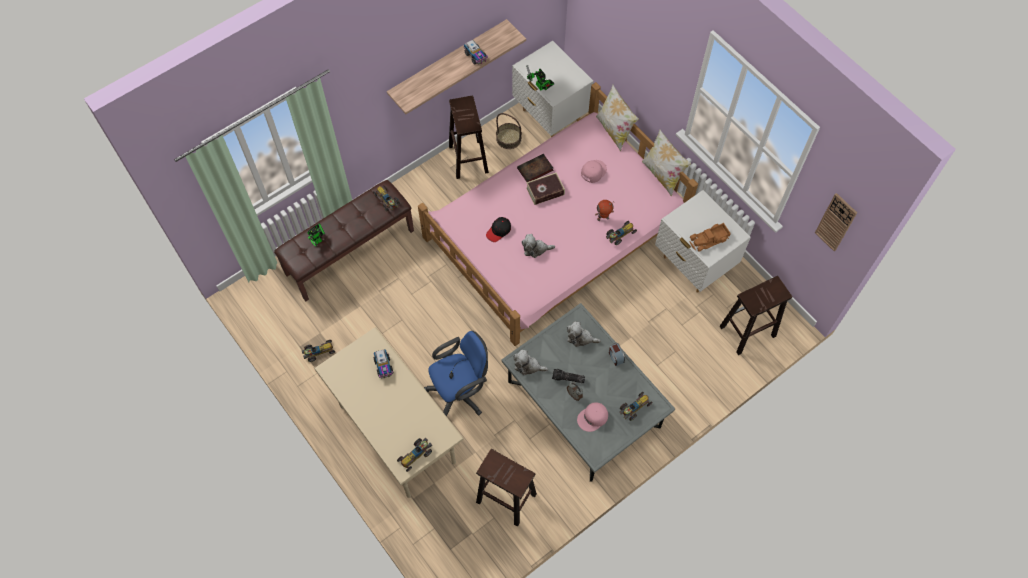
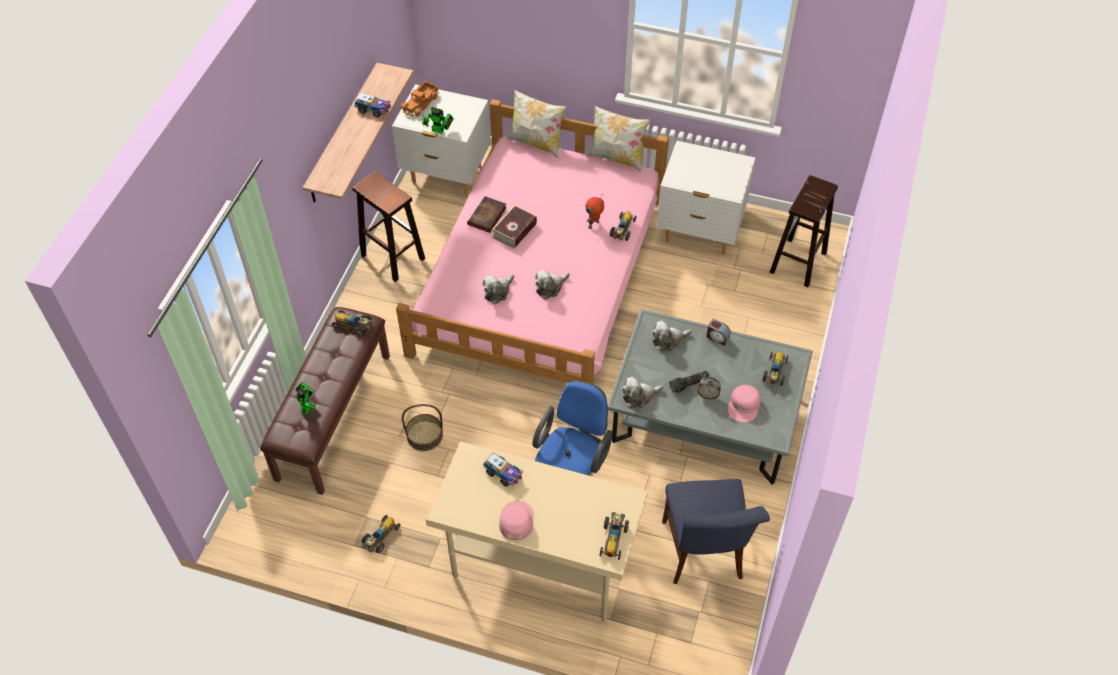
camera: 35 degrees left, 10 degrees down
(498, 231) = (498, 292): black cap -> plush toy
(505, 498) = (704, 554): brown stool -> blue chair
(509, 138) = (420, 216): basket -> basket (424, 435)
(593, 171) = (547, 188): pink cap -> pink cap (515, 521)
(709, 240) = (721, 179): toy truck -> toy truck (421, 103)
(836, 222) = (851, 74): wall clock -> none

